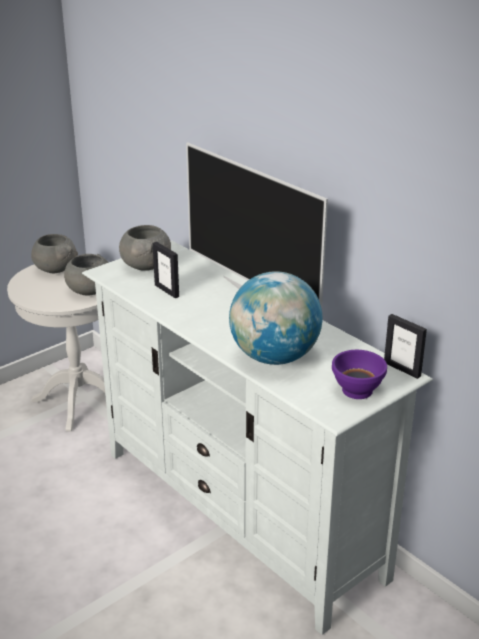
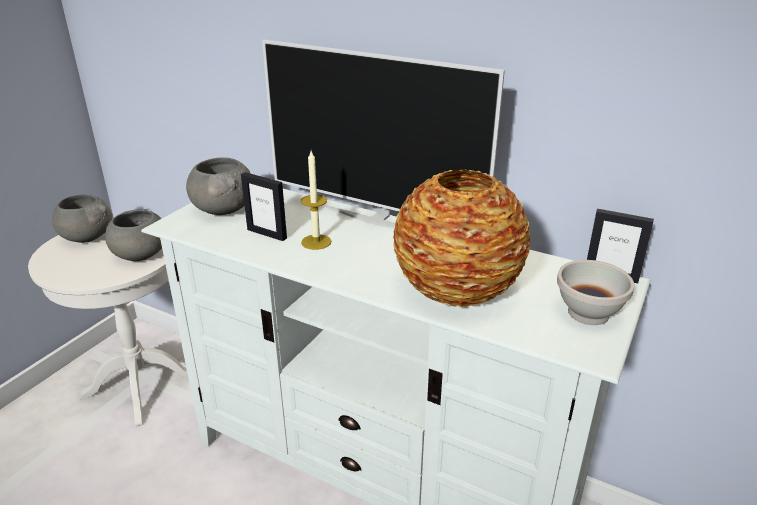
camera: 20 degrees left, 0 degrees up
(198, 303) = (316, 242): none -> candle
(274, 357) = (456, 291): globe -> vase
(357, 391) = (589, 314): purple bowl -> white bowl

